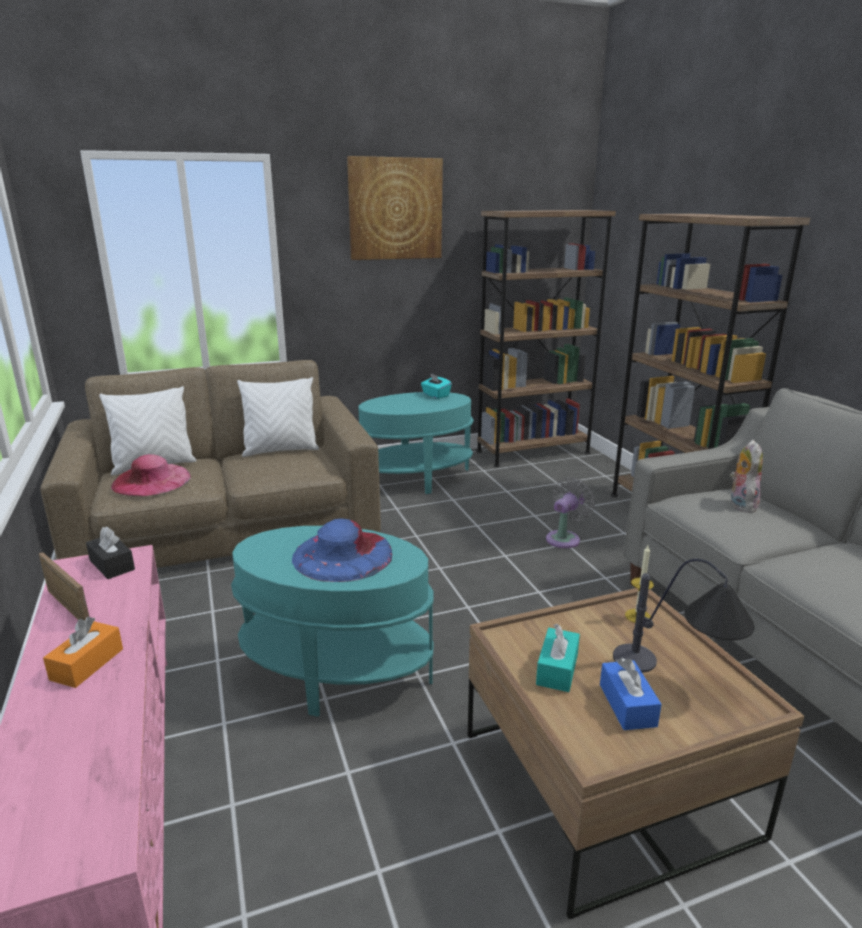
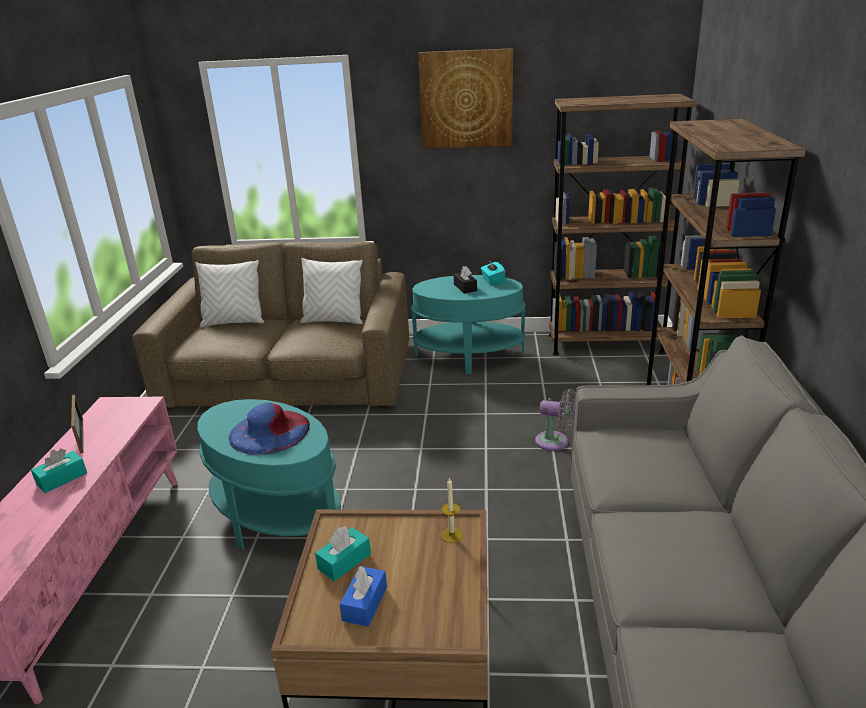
camera: 25 degrees right, 5 degrees up
(87, 664) = (62, 479): orange tissue box -> turquoise tissue box
(112, 565) = (128, 408): black tissue box -> black tissue box (465, 287)
(151, 480) = (217, 337): pink hat -> none
(565, 538) = (555, 442): grey fan -> grey fan turned 45 degrees clockwise
(678, 675) = (429, 592): table lamp -> none
(740, 504) = (654, 450): plush toy -> none

